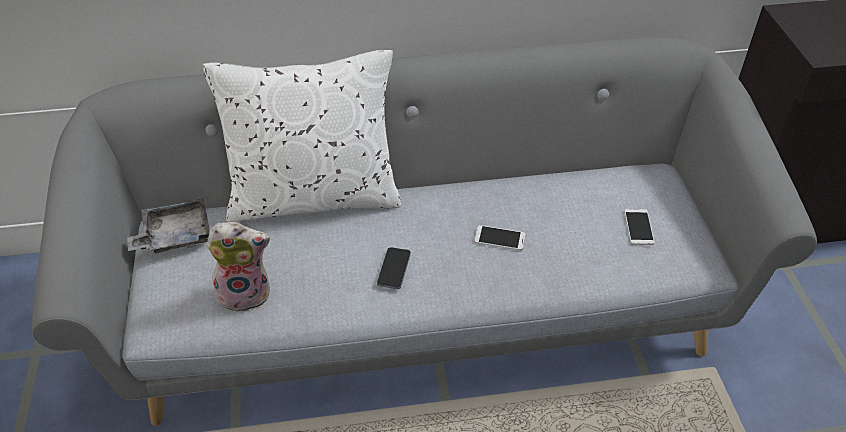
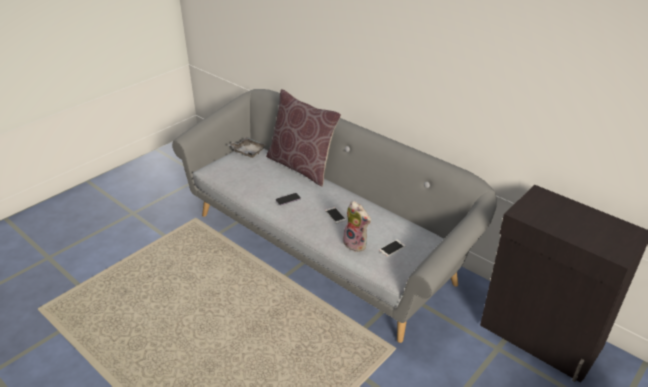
camera: 50 degrees right, 10 degrees down
(246, 293) = (241, 177): plush toy -> plush toy (356, 244)
(314, 196) = (302, 166): white pillow -> brown pillow

